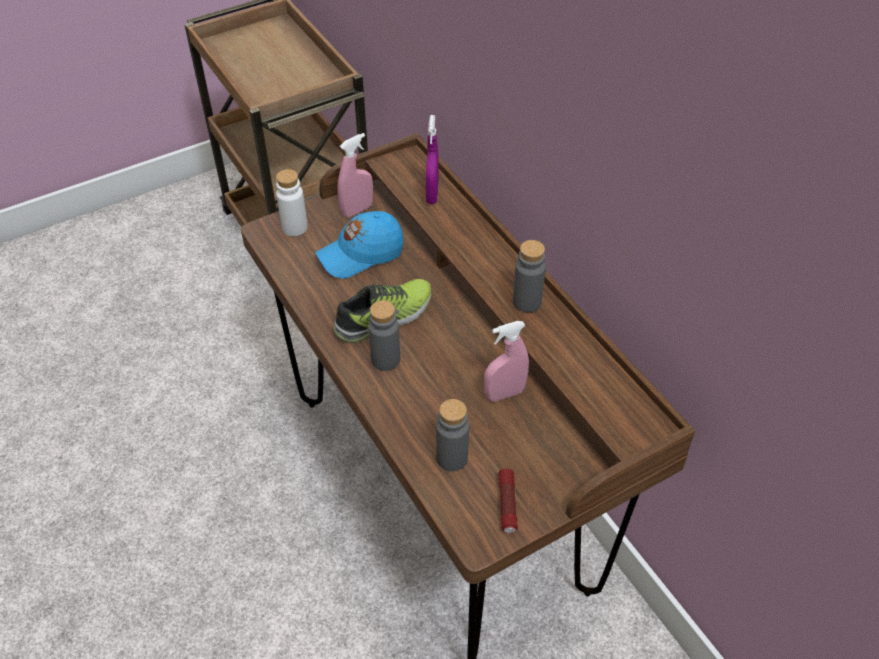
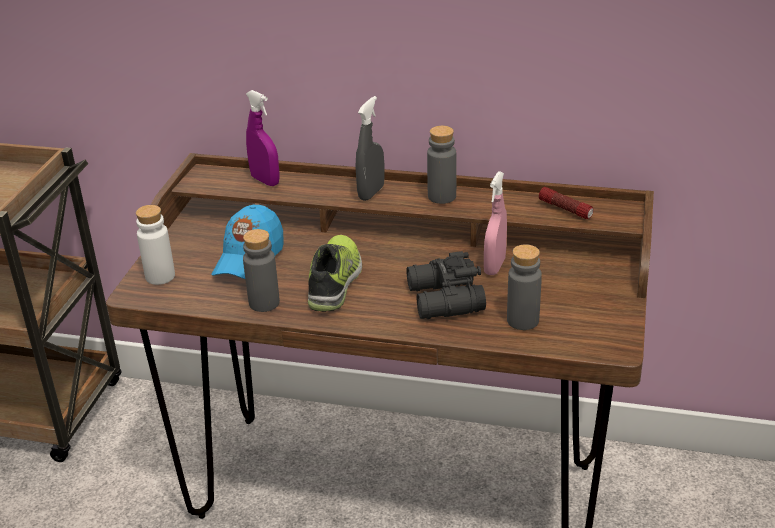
camera: 45 degrees left, 15 degrees down
(357, 210) = (197, 237): pink spray bottle -> none
(385, 360) = (380, 303): grey bottle -> grey bottle (264, 303)
(427, 393) = (443, 300): none -> black binoculars
(483, 259) = (371, 193): none -> grey spray bottle
(507, 505) = (599, 317): flashlight -> flashlight (565, 209)

